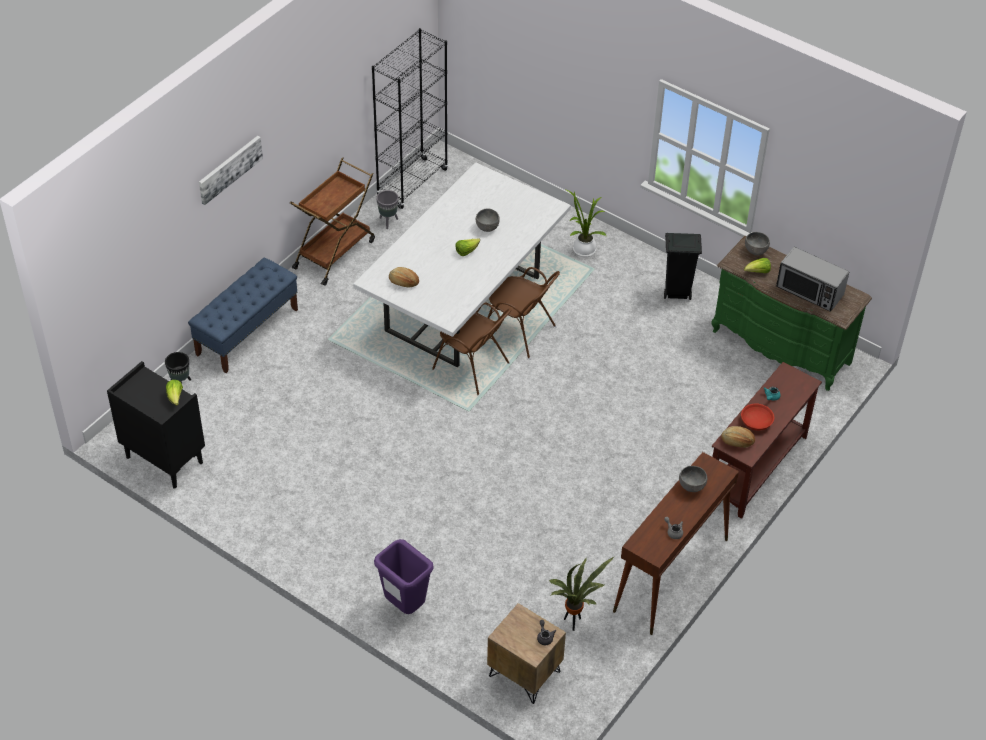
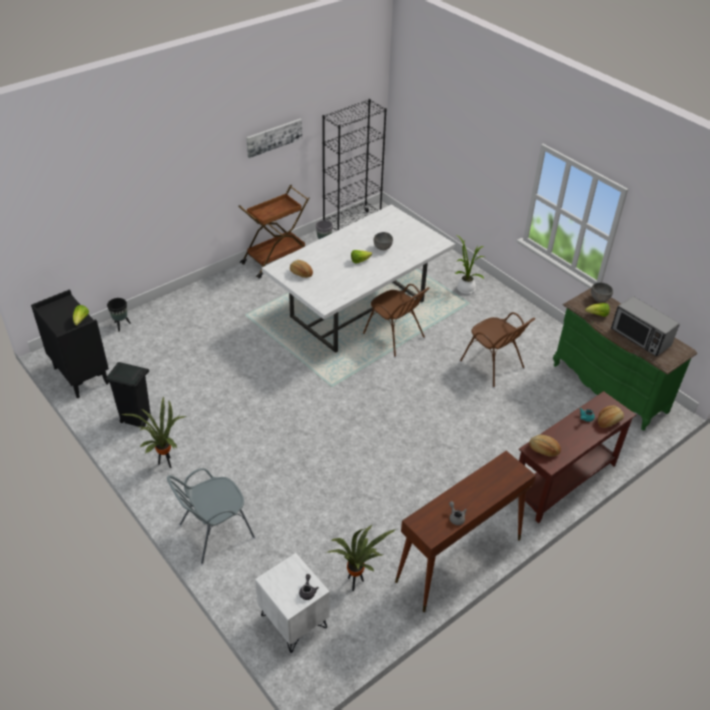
camera: 15 degrees right, 5 degrees down
(229, 169) = (179, 157): picture -> picture (274, 137)
(247, 332) = (188, 299): blue bench -> none
(316, 541) = (165, 462): none -> potted plant
(404, 606) = (214, 533): purple trash can -> grey chair
(473, 368) = (347, 356): brown chair -> brown chair (493, 366)
(524, 674) = (293, 621): brown nightstand -> white nightstand
(676, 292) = (531, 331): black trash can -> black trash can (136, 419)
(692, 487) = (486, 479): grey bowl -> none
(756, 422) = (566, 436): red bowl -> none
(796, 395) = (609, 421): none -> bread

